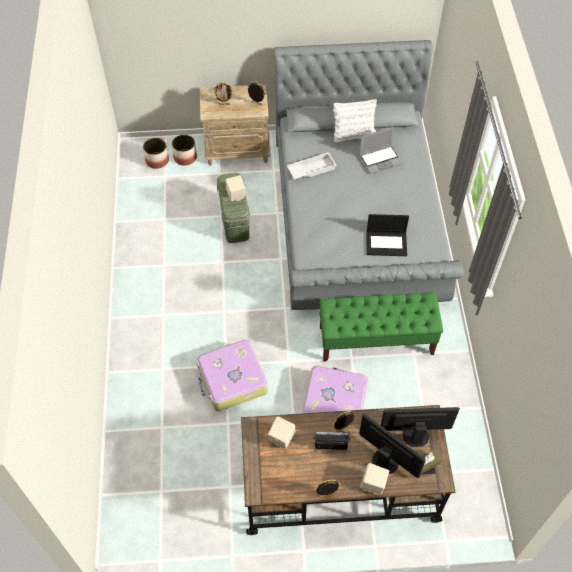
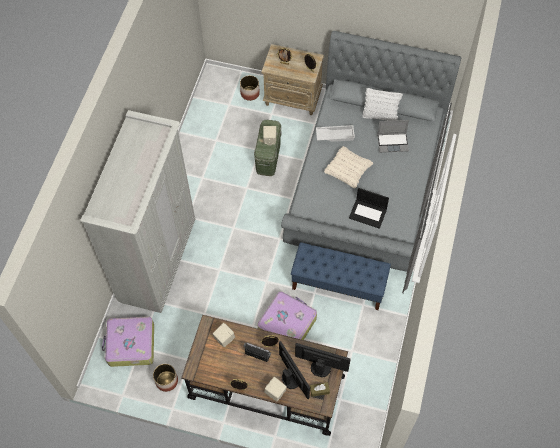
camera: 20 degrees right, 5 degrees up
(144, 375) = (158, 259): none -> white wardrobe
(157, 160) = (227, 90): planter -> planter (166, 380)
(232, 380) = (219, 282): suitcase -> suitcase (130, 345)
(342, 202) = (348, 170): none -> beige pillow
(376, 340) = (339, 285): green bench -> blue bench

